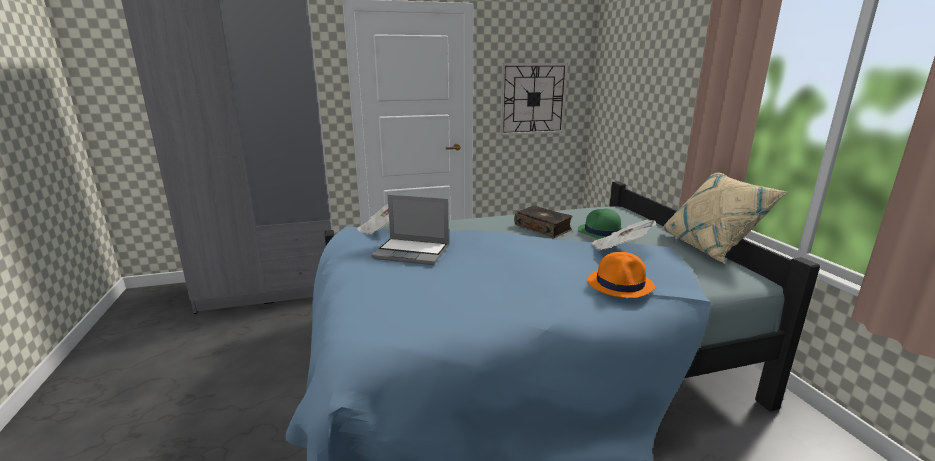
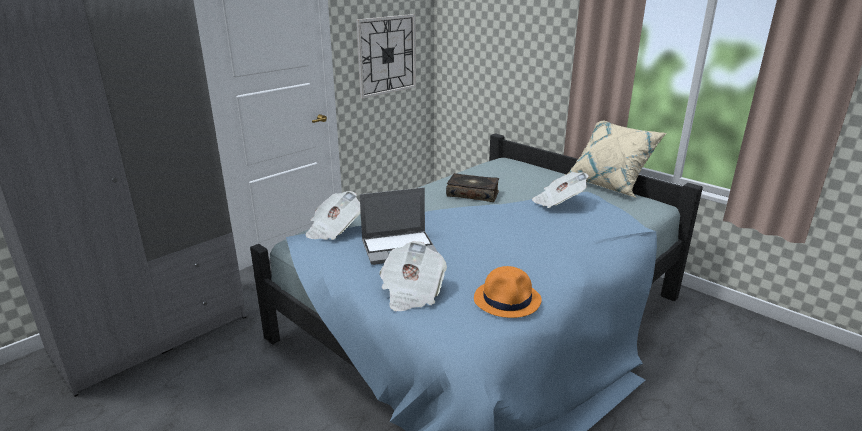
camera: 30 degrees left, 5 degrees up
(371, 287) = (411, 292): none -> newspaper
(602, 232) = (523, 188): green hat -> none
(620, 284) = (593, 233): orange hat -> orange hat (507, 299)

